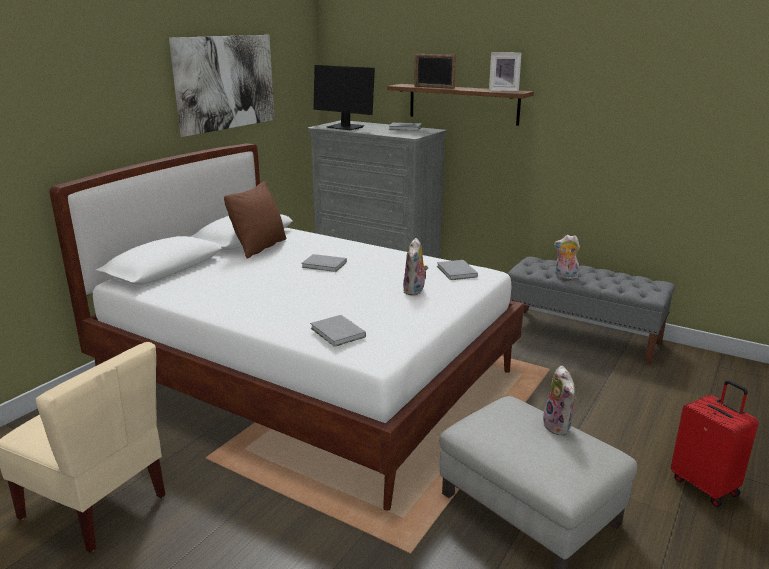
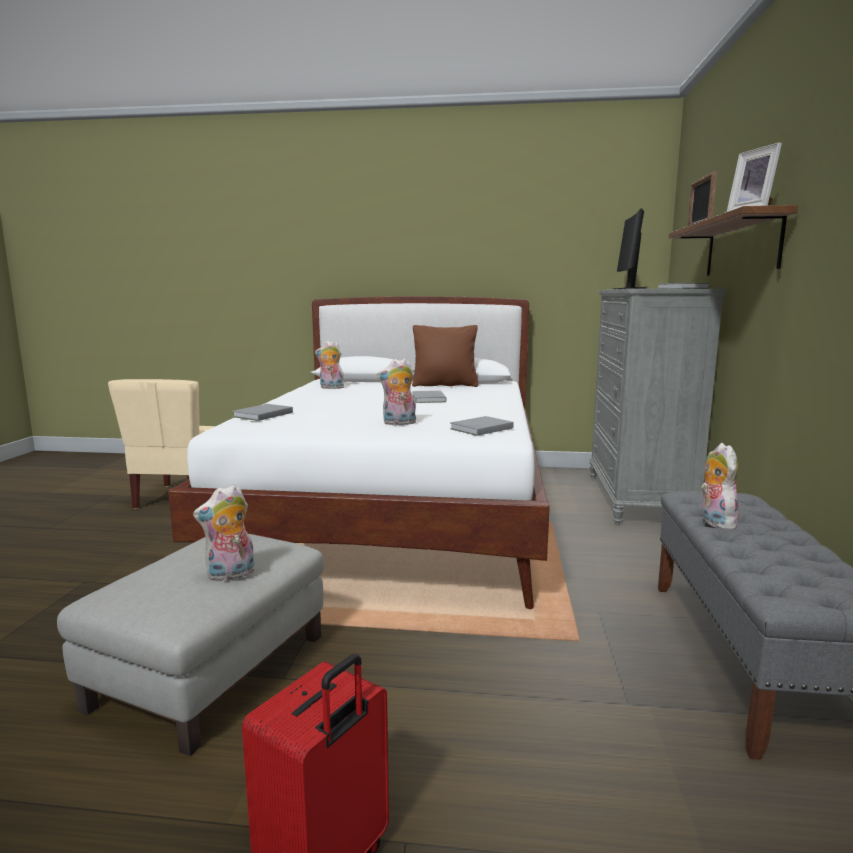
camera: 65 degrees right, 10 degrees down
(201, 289) = (331, 388): none -> plush toy
(226, 82) = (510, 237): picture -> none

